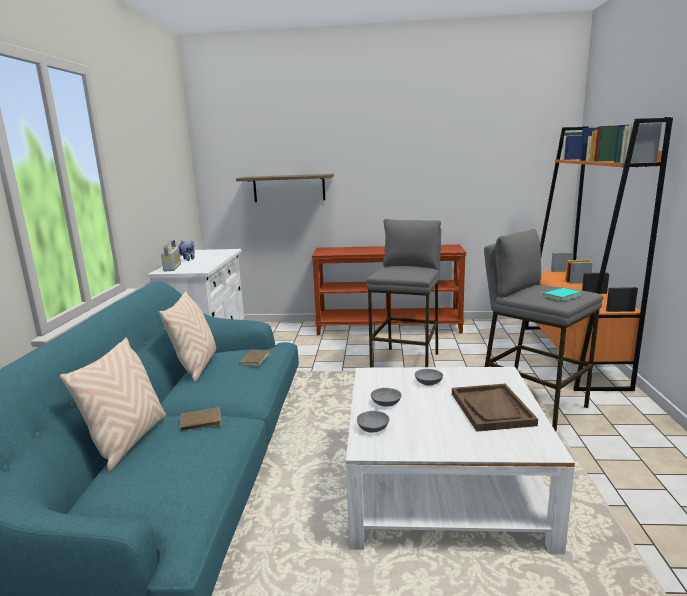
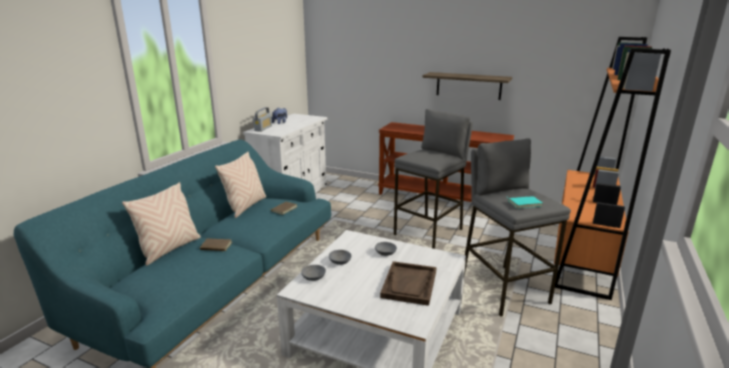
camera: 20 degrees right, 5 degrees up
(289, 188) = (374, 70): shelf -> shelf (468, 86)

